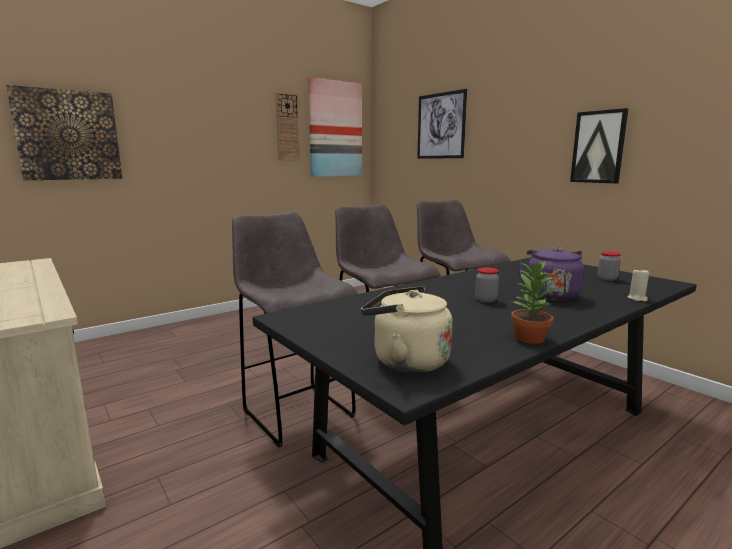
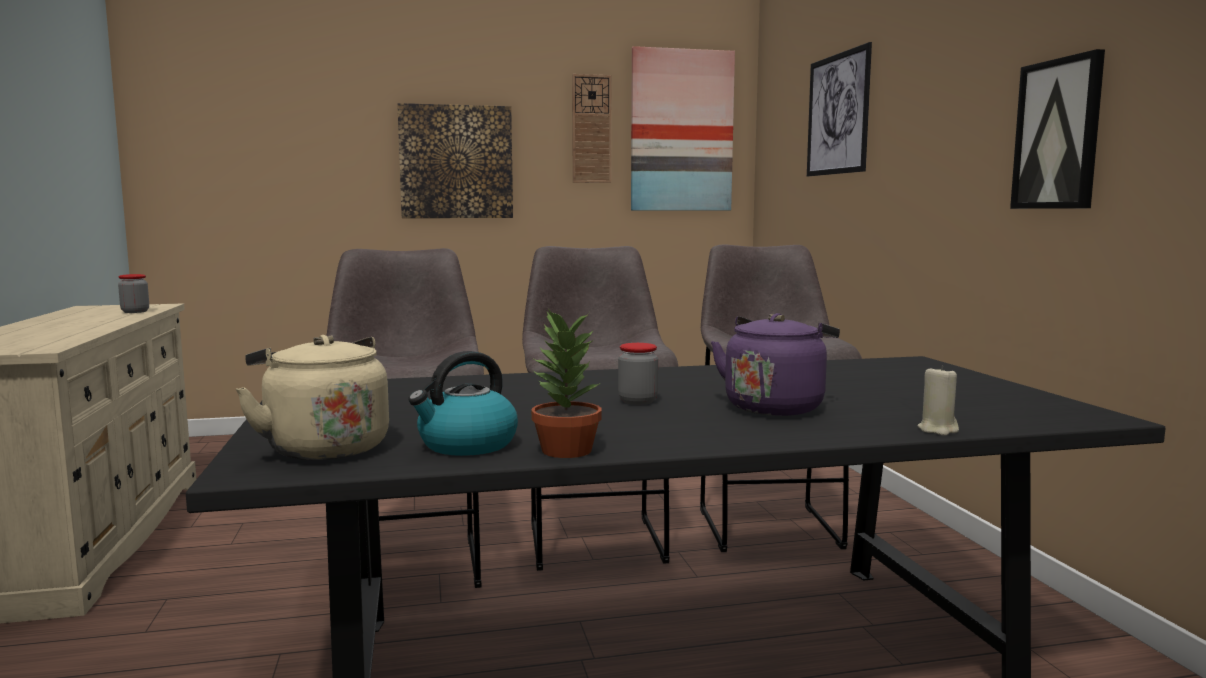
camera: 25 degrees right, 5 degrees down
(68, 135) = (266, 148): picture -> picture (456, 162)
(476, 344) = (466, 445): none -> kettle
(607, 279) = (967, 398): jar -> jar (135, 312)

